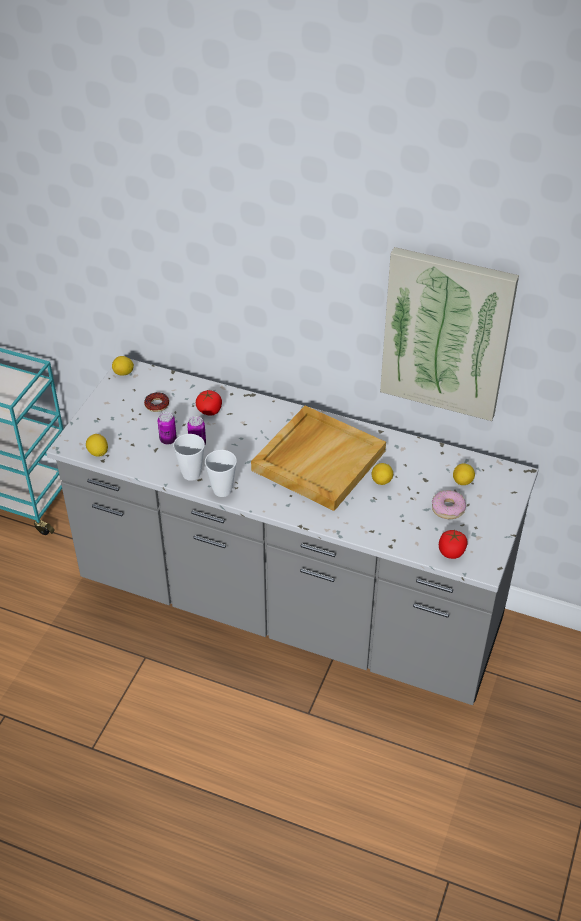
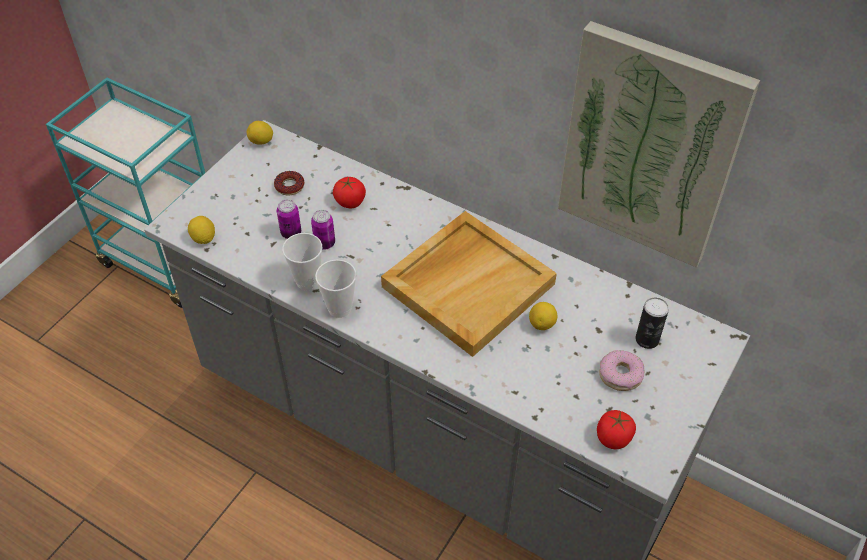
camera: 10 degrees right, 5 degrees up
(462, 481) = (647, 339): lemon -> can

